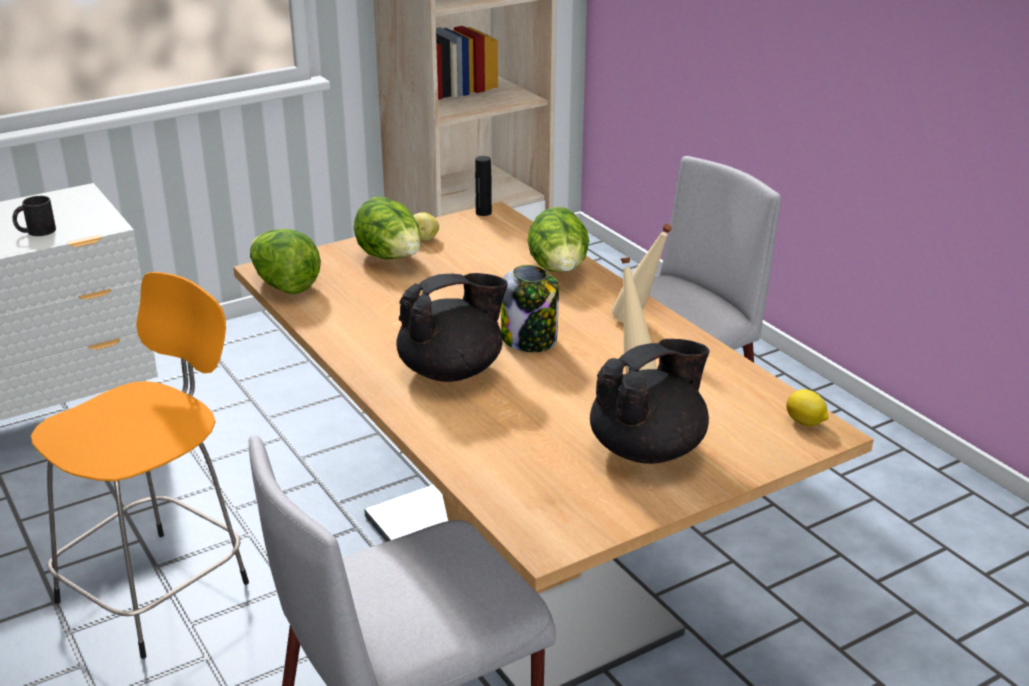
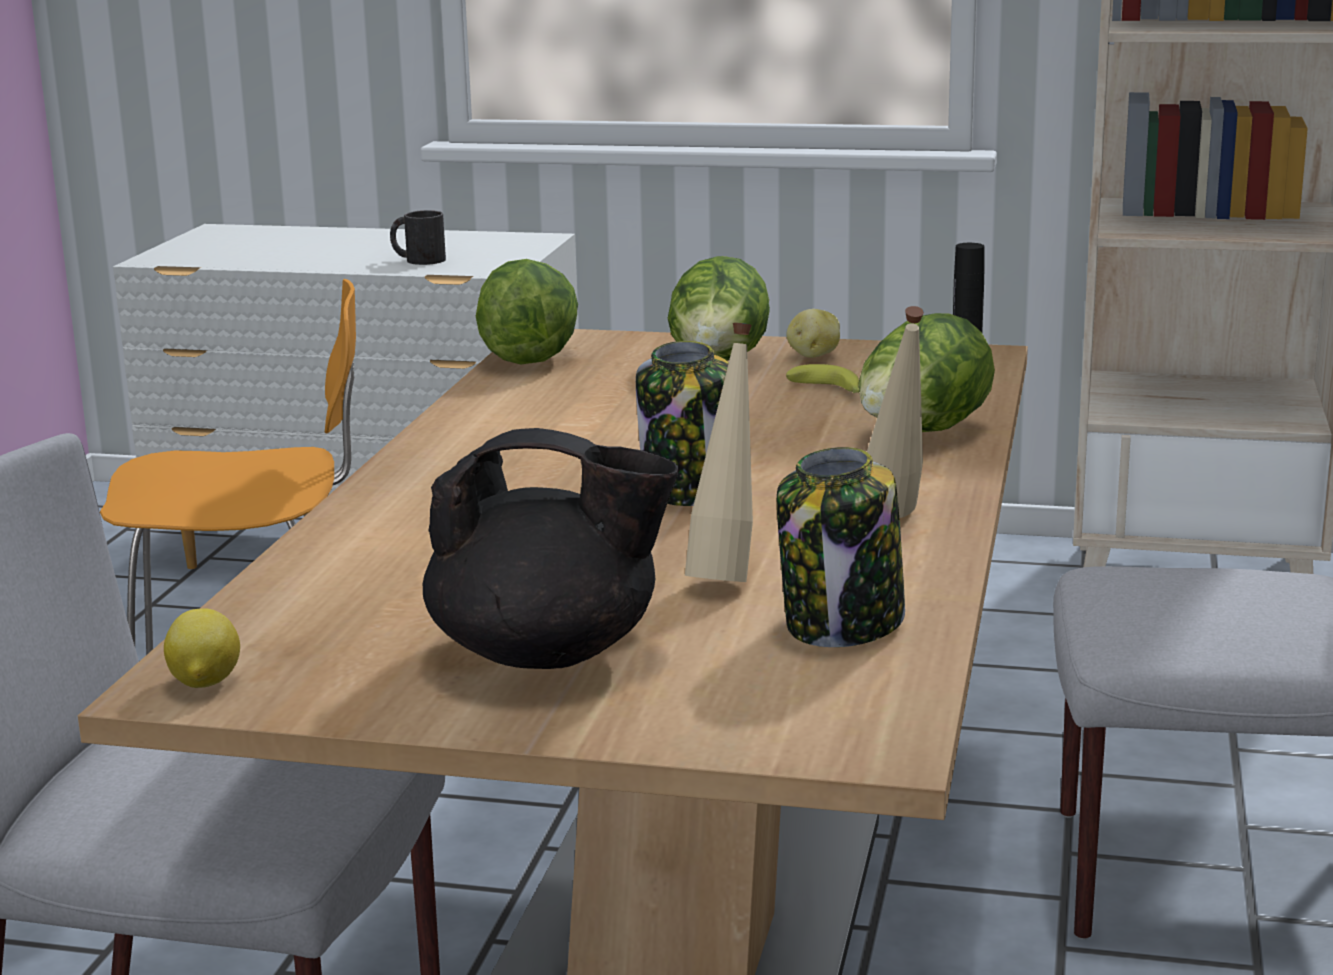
camera: 45 degrees right, 10 degrees down
(452, 371) = (512, 487): black teapot -> none
(474, 259) = (830, 391): none -> banana
(717, 384) = (843, 625): none -> jar
(805, 423) = (871, 722): lemon -> lemon (204, 683)

